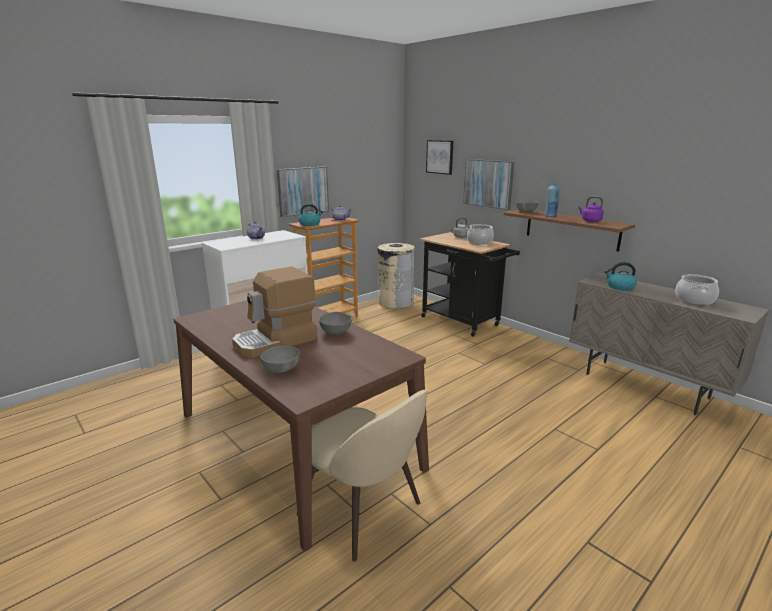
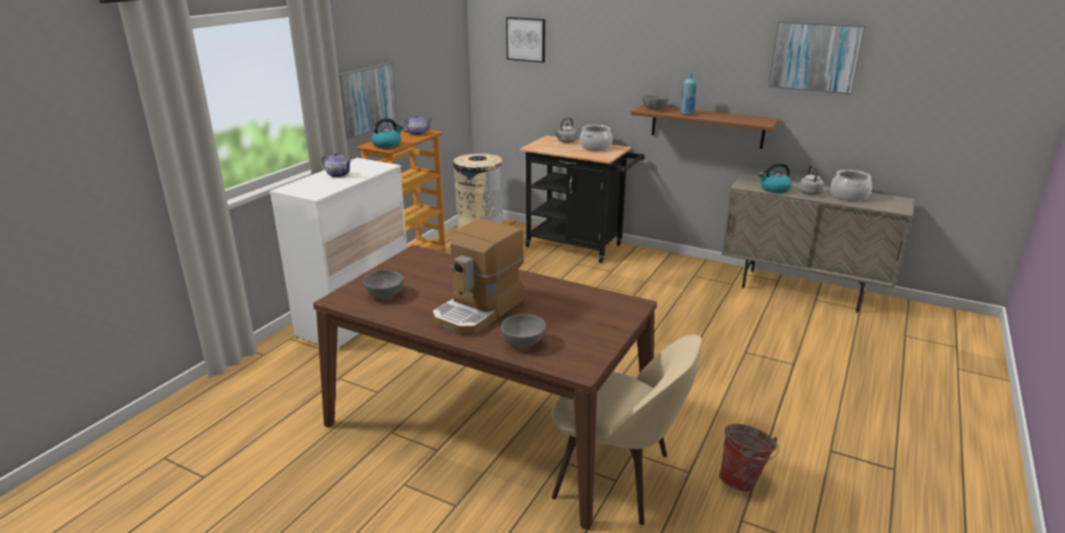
camera: 20 degrees left, 5 degrees up
(336, 332) = (535, 288): grey bowl -> grey bowl (385, 294)
(477, 546) = (743, 480): none -> bucket
(488, 183) = (597, 73): picture -> picture (815, 57)
(590, 221) = (733, 117): purple kettle -> none
(654, 293) = (810, 193): none -> grey kettle

